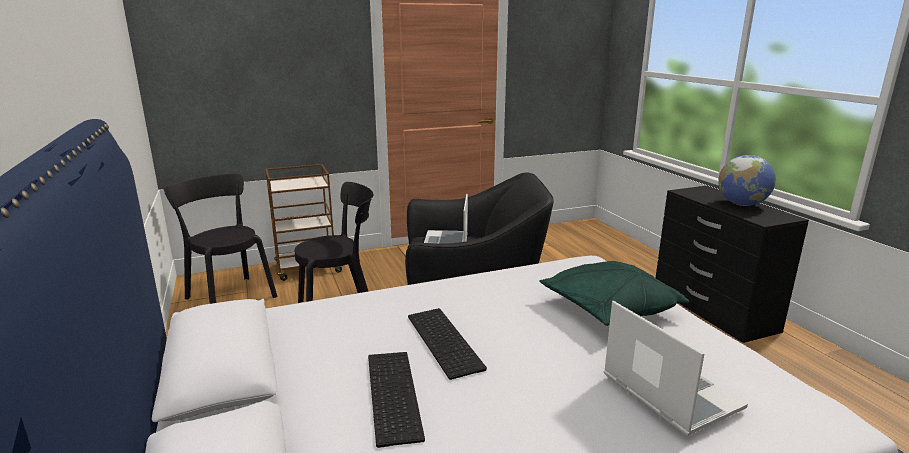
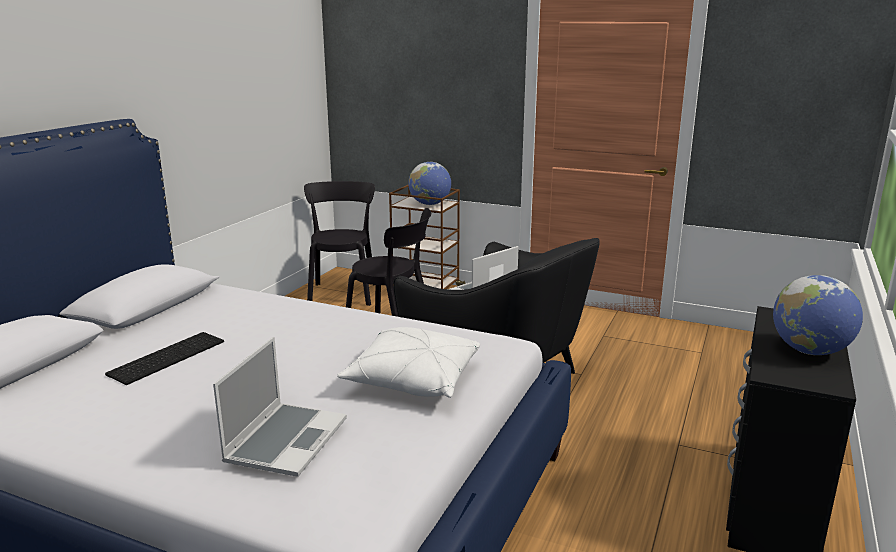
camera: 45 degrees right, 0 degrees up
(304, 182) = (430, 204): none -> globe
(446, 341) = (257, 345): keyboard -> none
(609, 309) = (412, 380): green pillow -> white pillow

